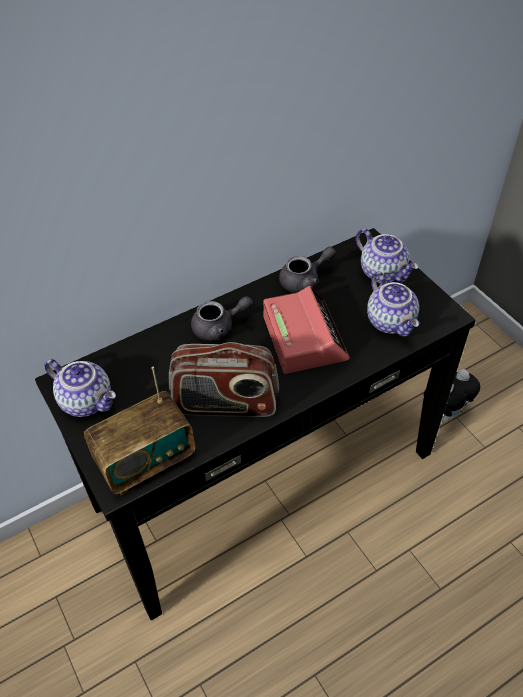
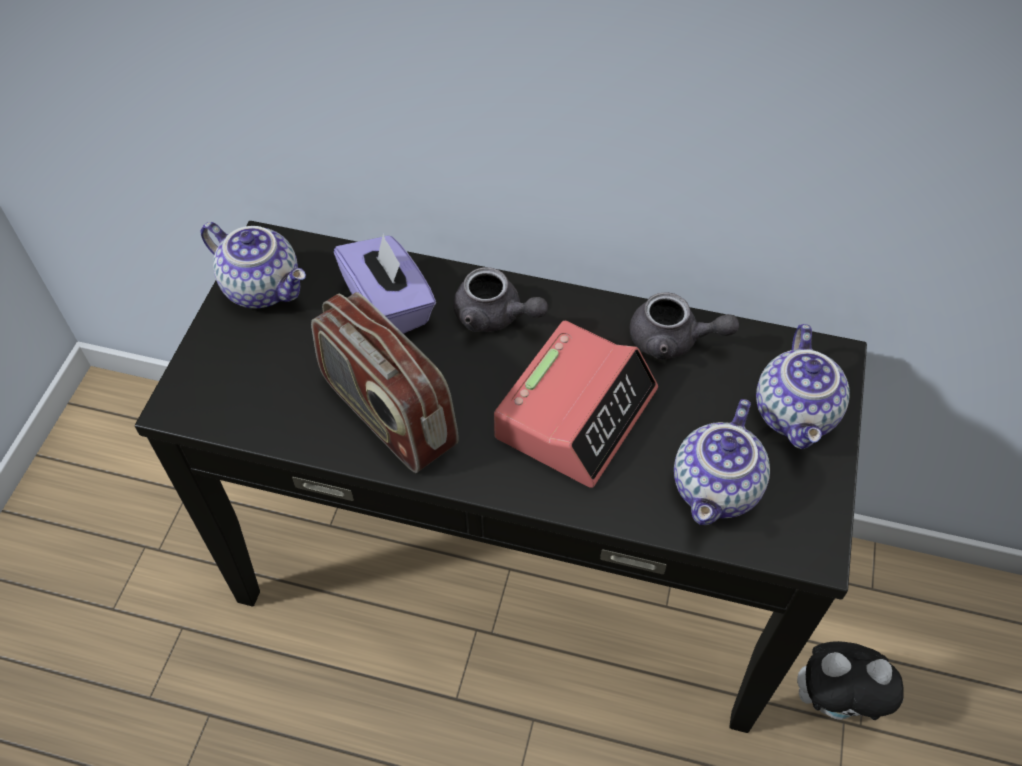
camera: 45 degrees right, 5 degrees up
(88, 400) = (264, 287): teapot -> teapot turned 45 degrees counterclockwise
(146, 461) = (234, 404): radio -> none
(164, 360) = (389, 306): none -> purple tissue box

